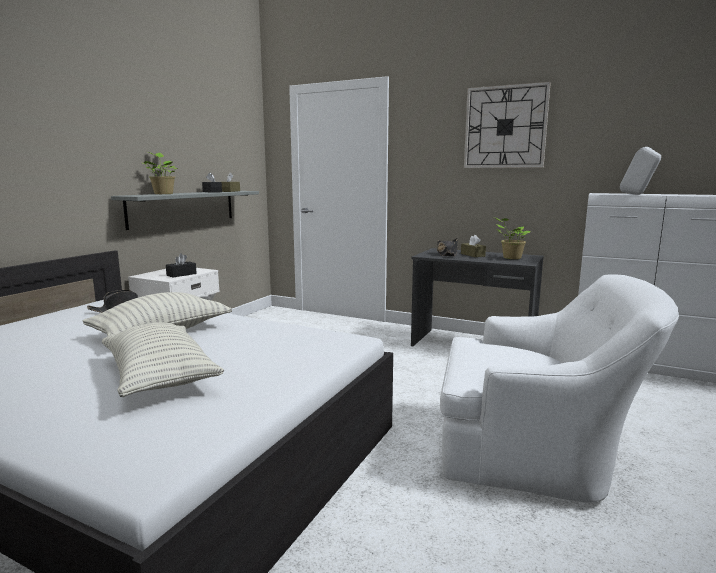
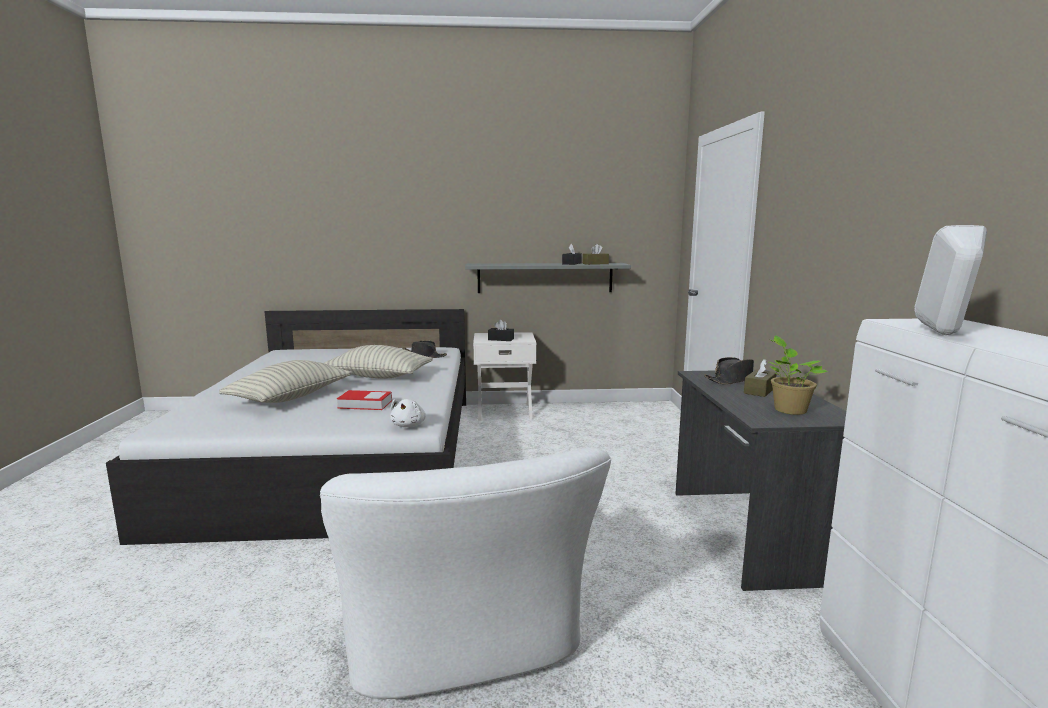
camera: 60 degrees right, 0 degrees up
(163, 194) = (511, 263): potted plant -> none
(261, 348) = (365, 404): none -> book
(352, 342) = (409, 425): none -> white plush toy
(505, 127) = (860, 180): wall clock -> none

